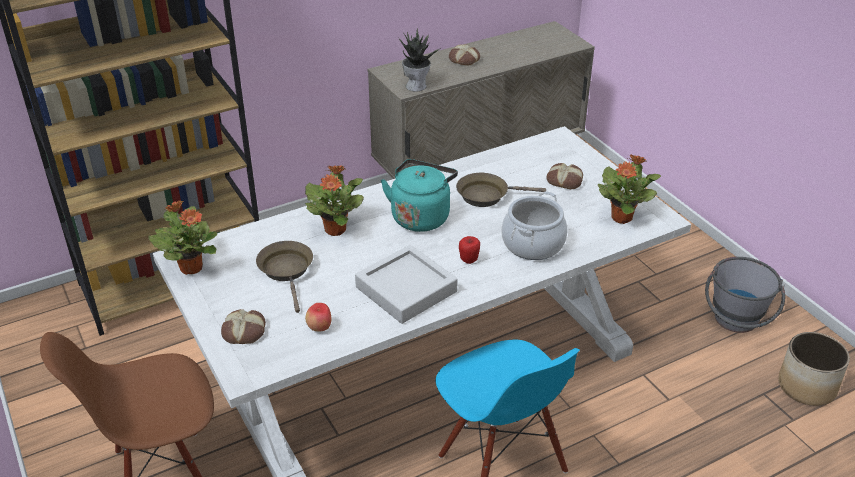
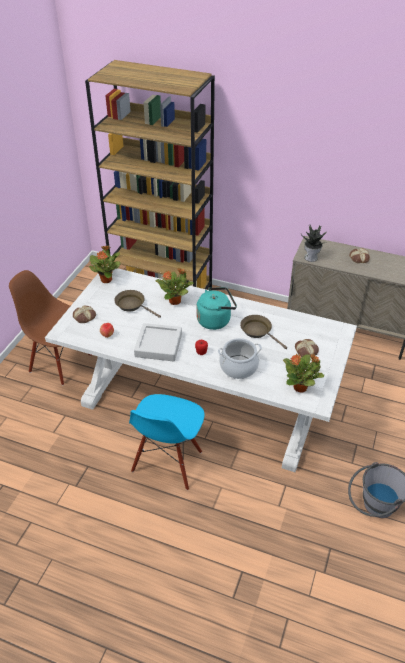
camera: 50 degrees right, 5 degrees up
(287, 271) = (132, 305): brown frying pan -> brown frying pan turned 90 degrees counterclockwise
(807, 387) = (359, 568): planter -> none

